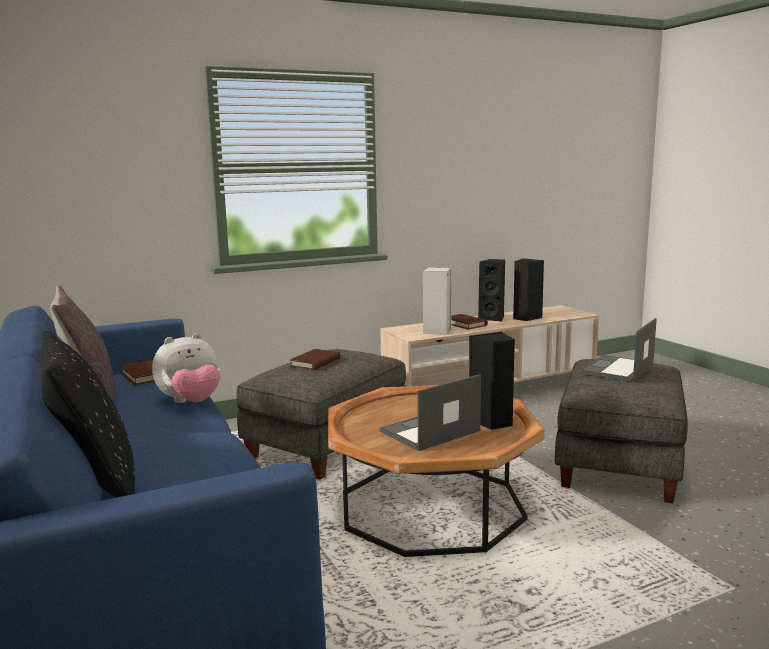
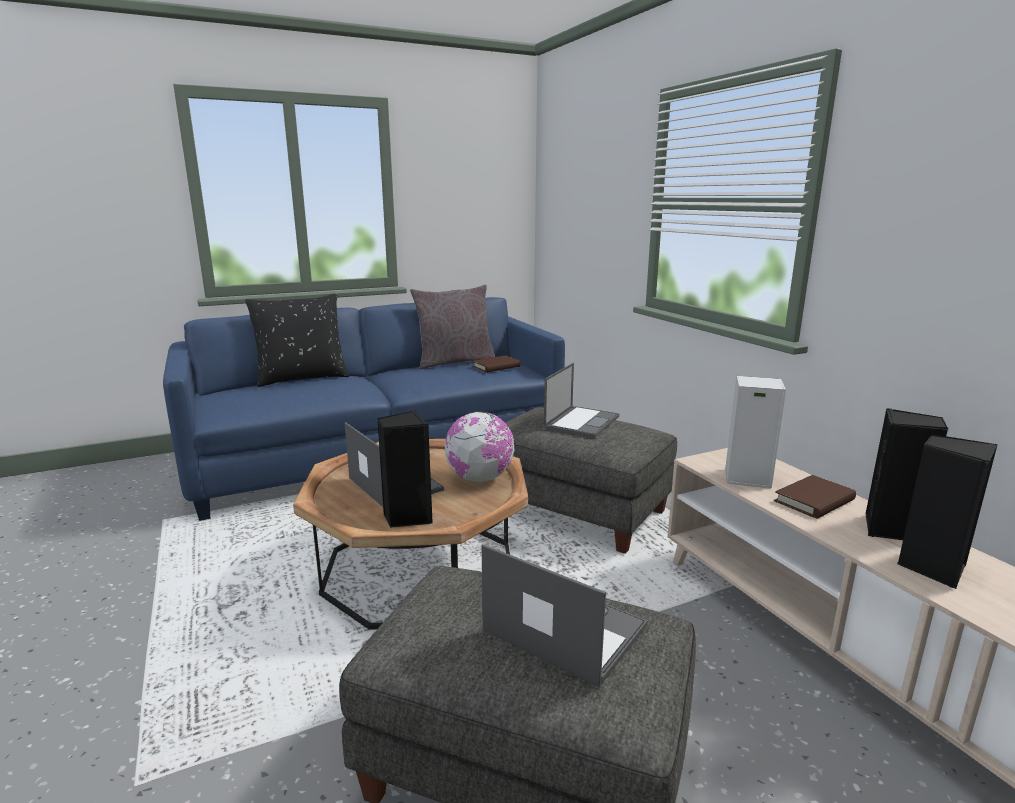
camera: 90 degrees right, 5 degrees up
(191, 402) = (433, 384): plush toy -> none
(315, 362) = (582, 422): brown book -> laptop
(413, 403) = (480, 478): none -> globe

